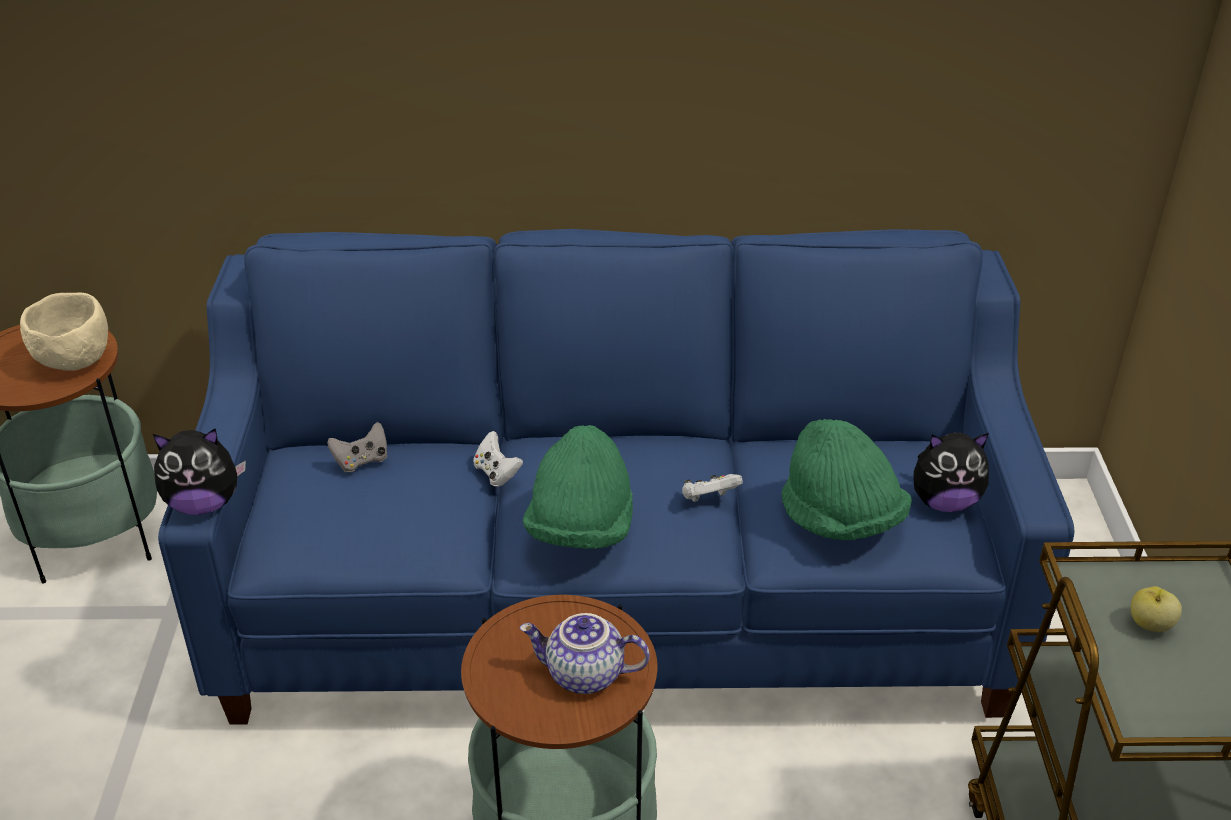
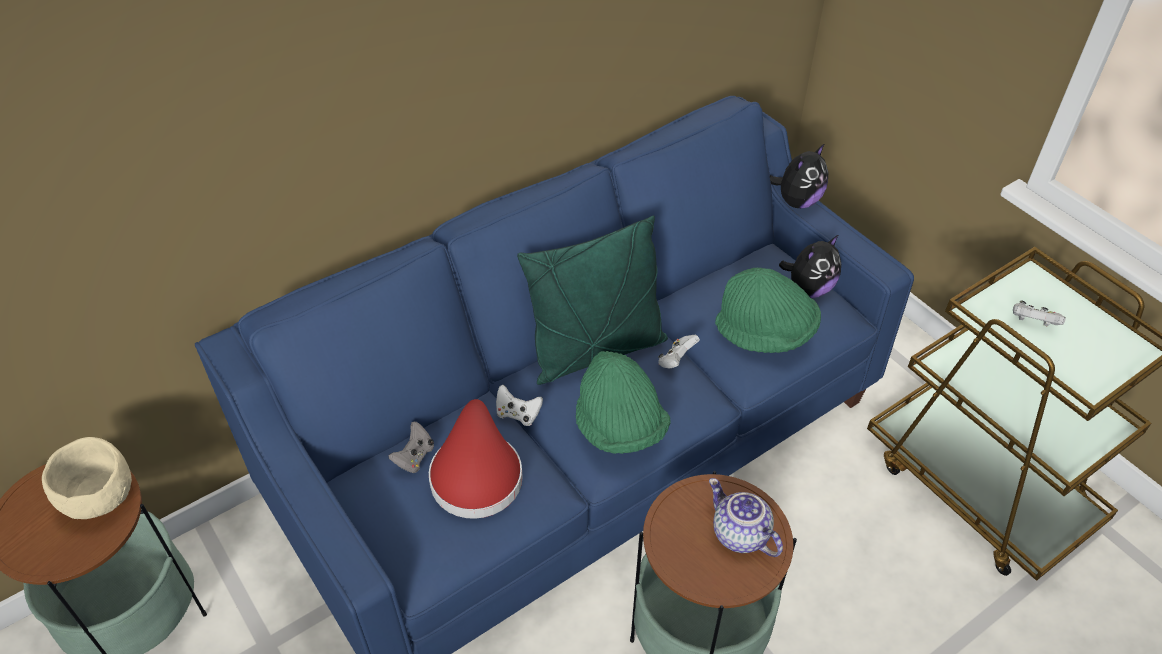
camera: 35 degrees left, 10 degrees up
(204, 504) = (361, 563): plush toy -> plush toy (797, 201)
(400, 500) = (476, 473): none -> red hat
(584, 675) = (739, 534): teapot -> teapot turned 75 degrees clockwise
(632, 453) = (596, 350): none -> green pillow
(1149, 624) = (1032, 323): apple -> white game controller

